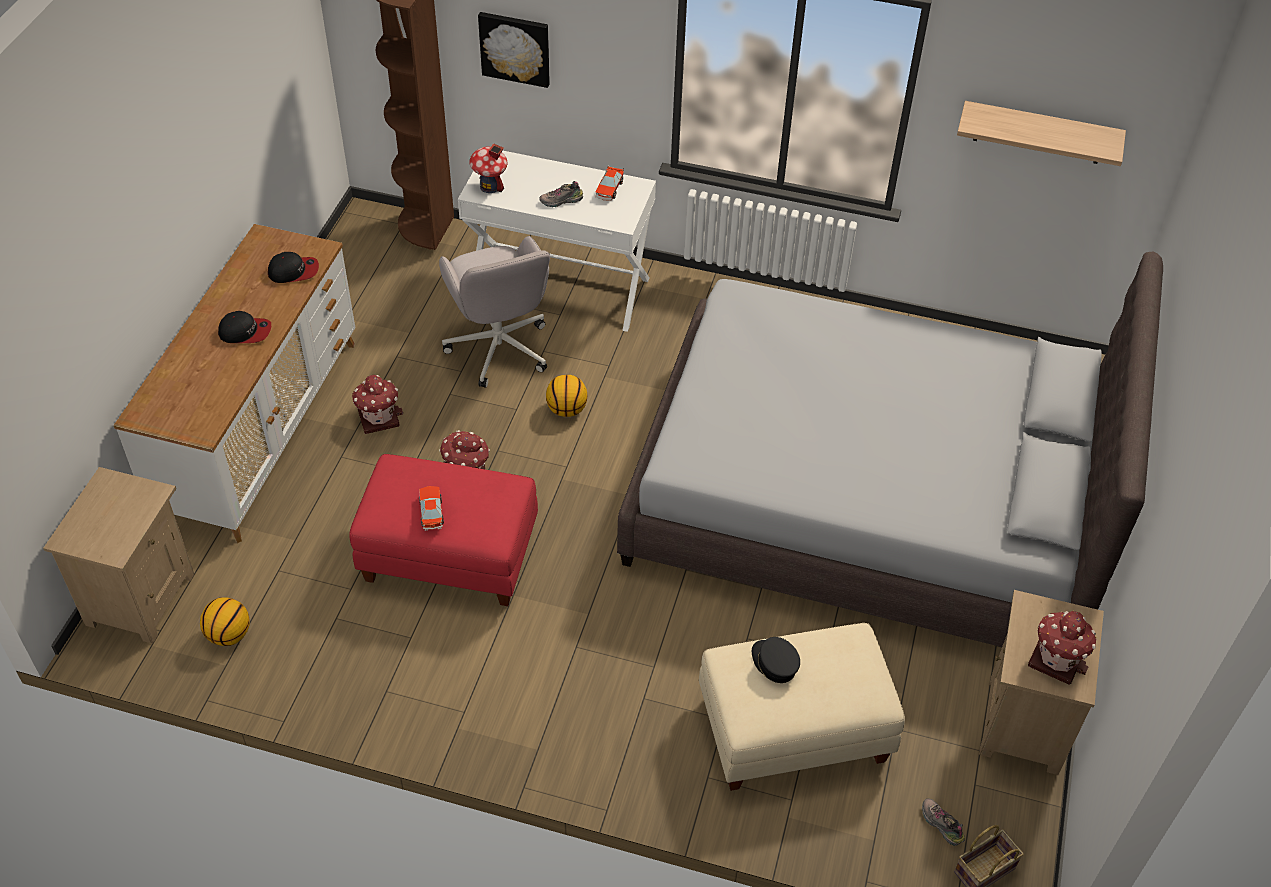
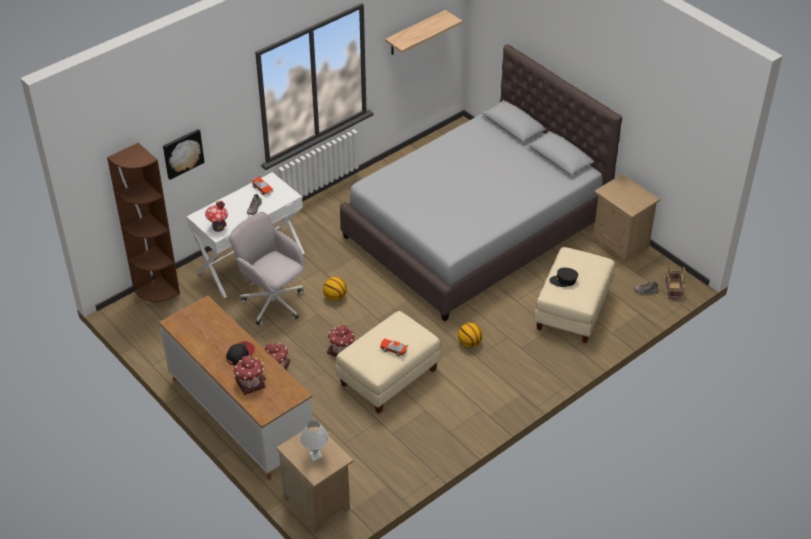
camera: 55 degrees left, 5 degrees down
(106, 519) = (316, 455): none -> white table lamp
(229, 635) = (369, 477): basketball -> basketball (469, 343)
(294, 271) = (212, 320): cap -> none
(448, 556) = (389, 378): red ottoman -> beige ottoman
(499, 350) = (273, 303): grey office chair -> grey office chair turned 150 degrees counterclockwise
(1057, 657) = (633, 196): toy house -> toy house (250, 382)

